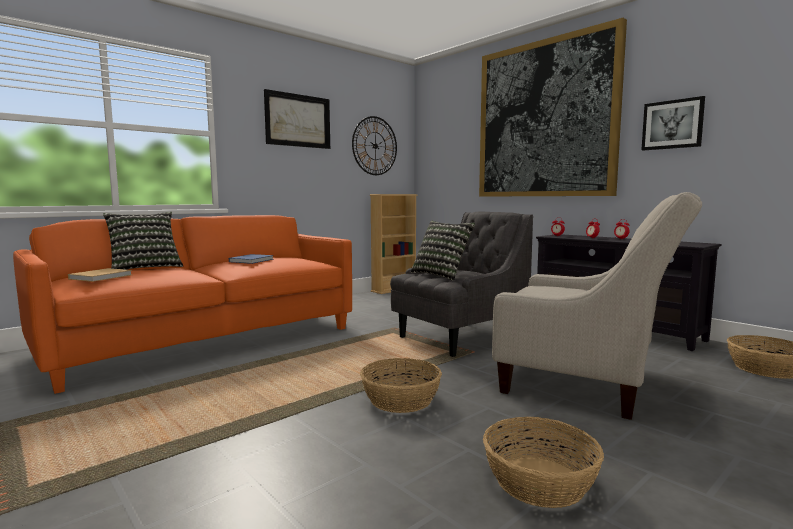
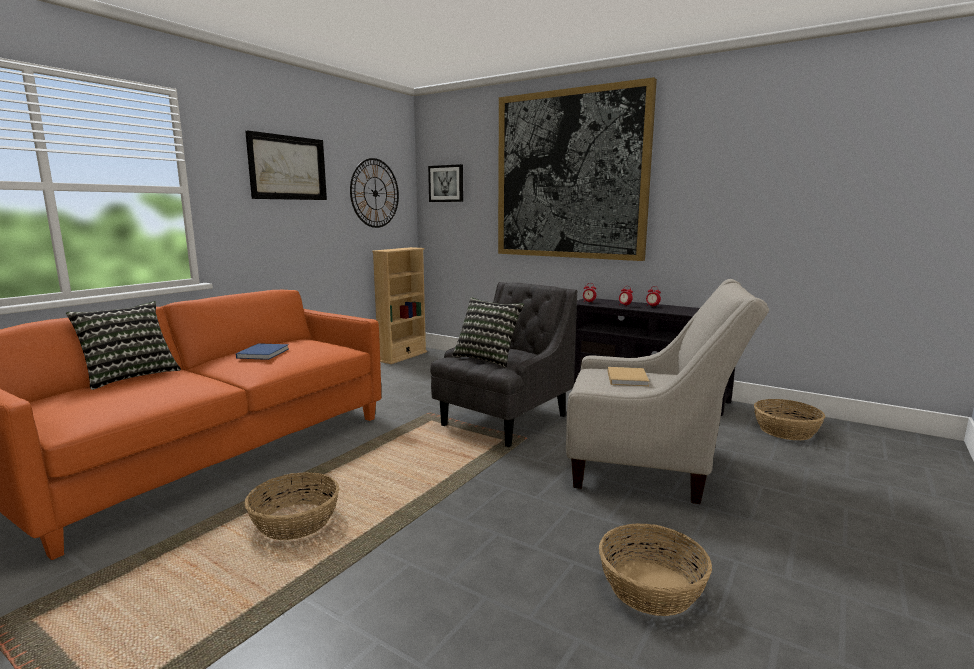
camera: 15 degrees left, 5 degrees up
(102, 276) = (89, 401): beige book -> beige book (627, 378)
(400, 399) = (480, 510): basket -> basket (294, 522)
(672, 124) = (700, 193): picture -> picture (446, 183)

